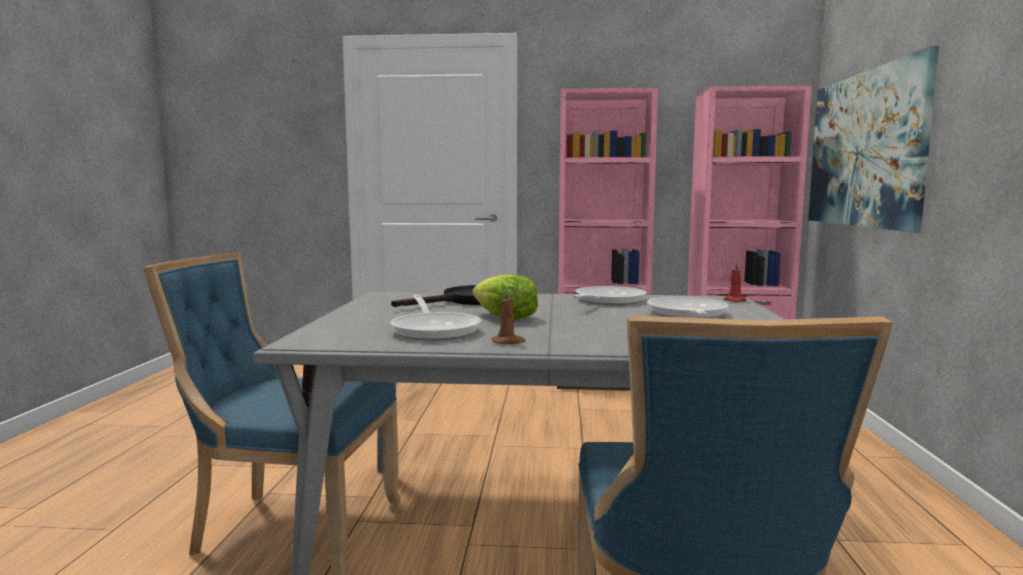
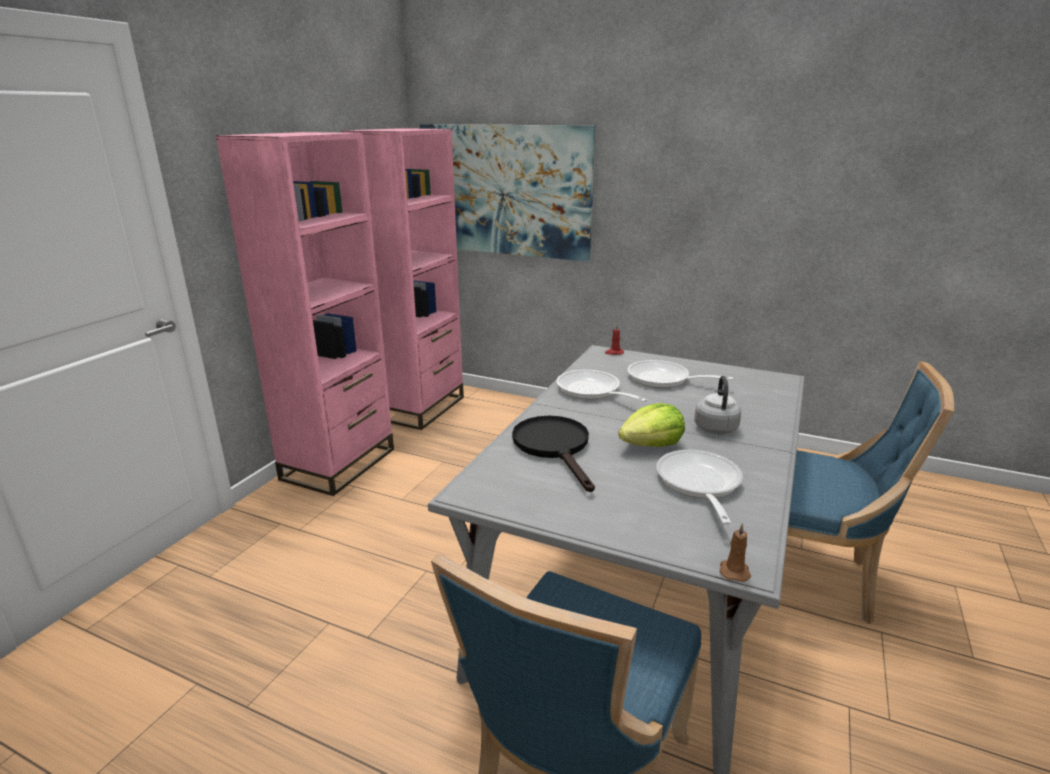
camera: 70 degrees left, 15 degrees up
(435, 330) = (699, 484): frying pan -> frying pan turned 90 degrees counterclockwise
(508, 342) = (751, 459): brown candle -> brown candle (734, 571)
(578, 331) = (715, 427): none -> grey kettle

